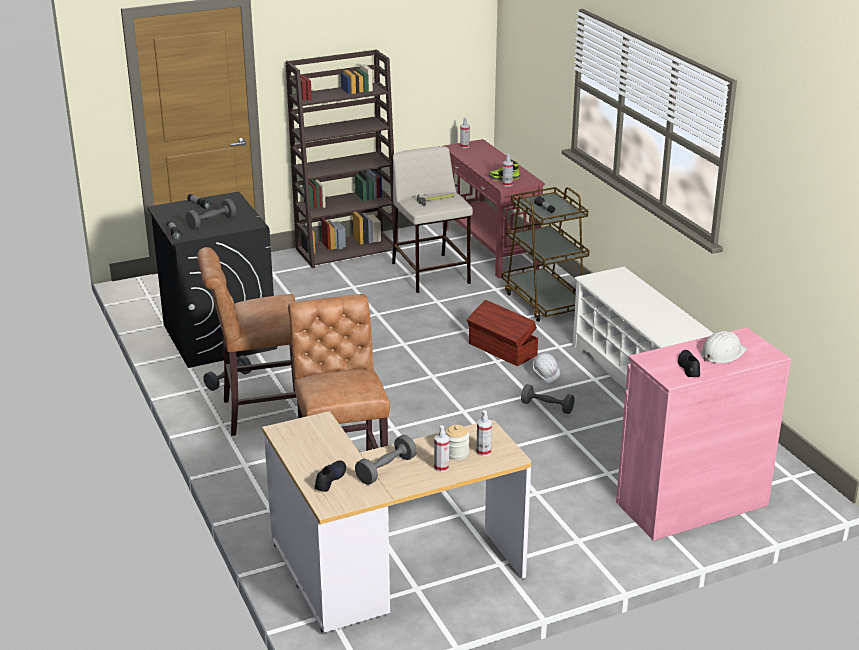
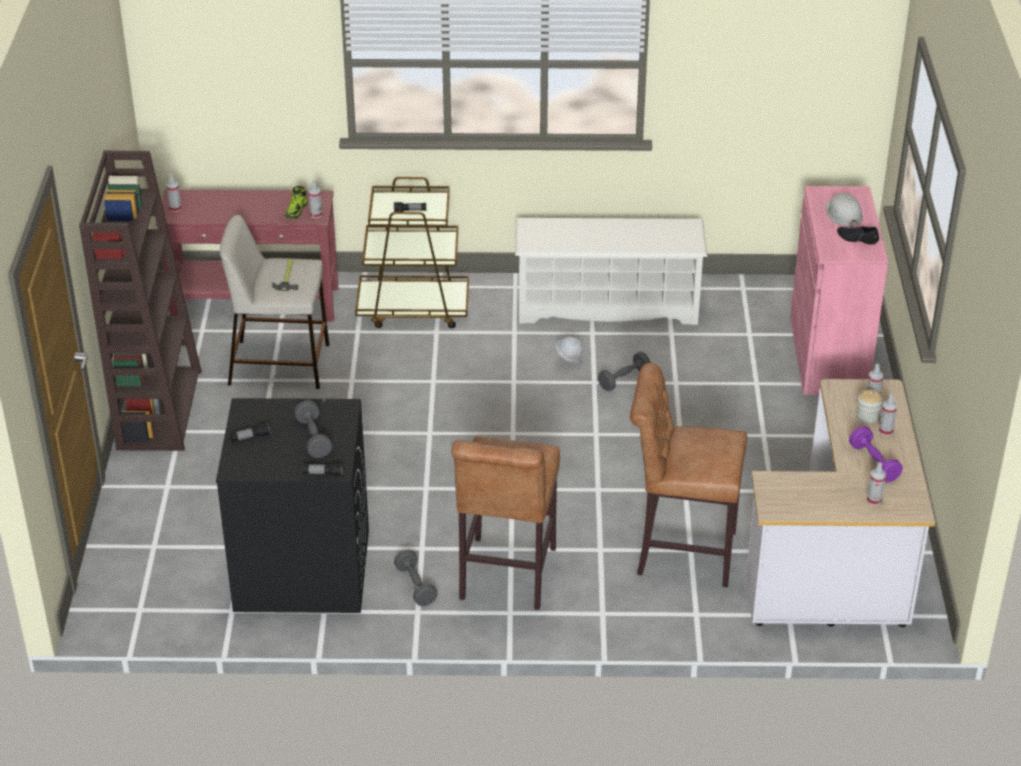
camera: 65 degrees left, 10 degrees up
(330, 479) = (874, 500): black shoe -> spray bottle
(386, 469) = (874, 463): grey dumbbell -> purple dumbbell
(502, 350) = (494, 370): brown storage box -> none

